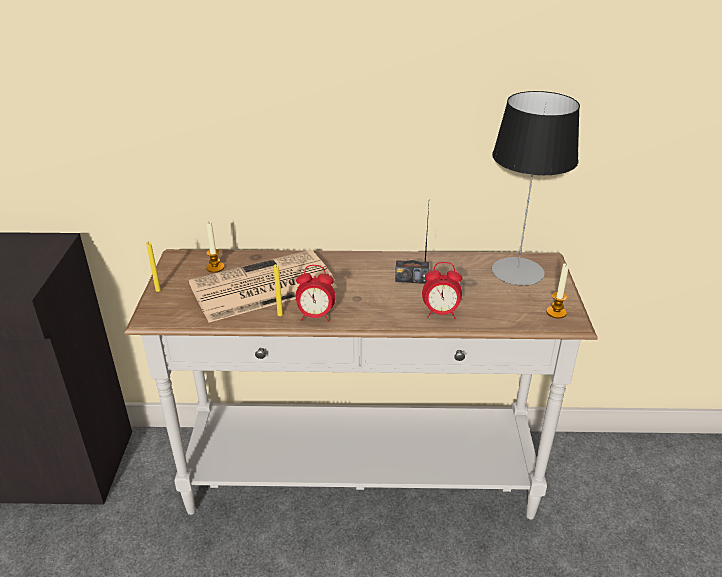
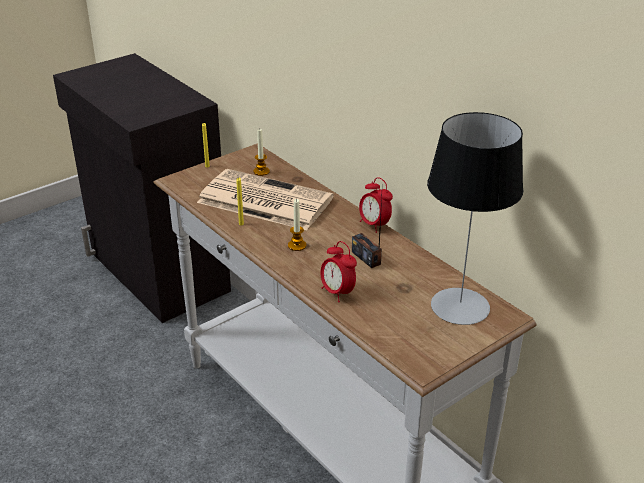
camera: 50 degrees right, 0 degrees up
(315, 316) = (258, 239): alarm clock -> alarm clock (374, 225)
(556, 312) = (423, 353): candle -> candle (297, 245)

